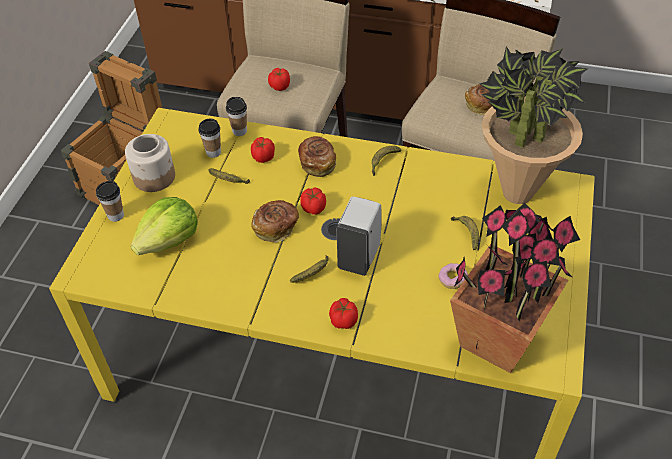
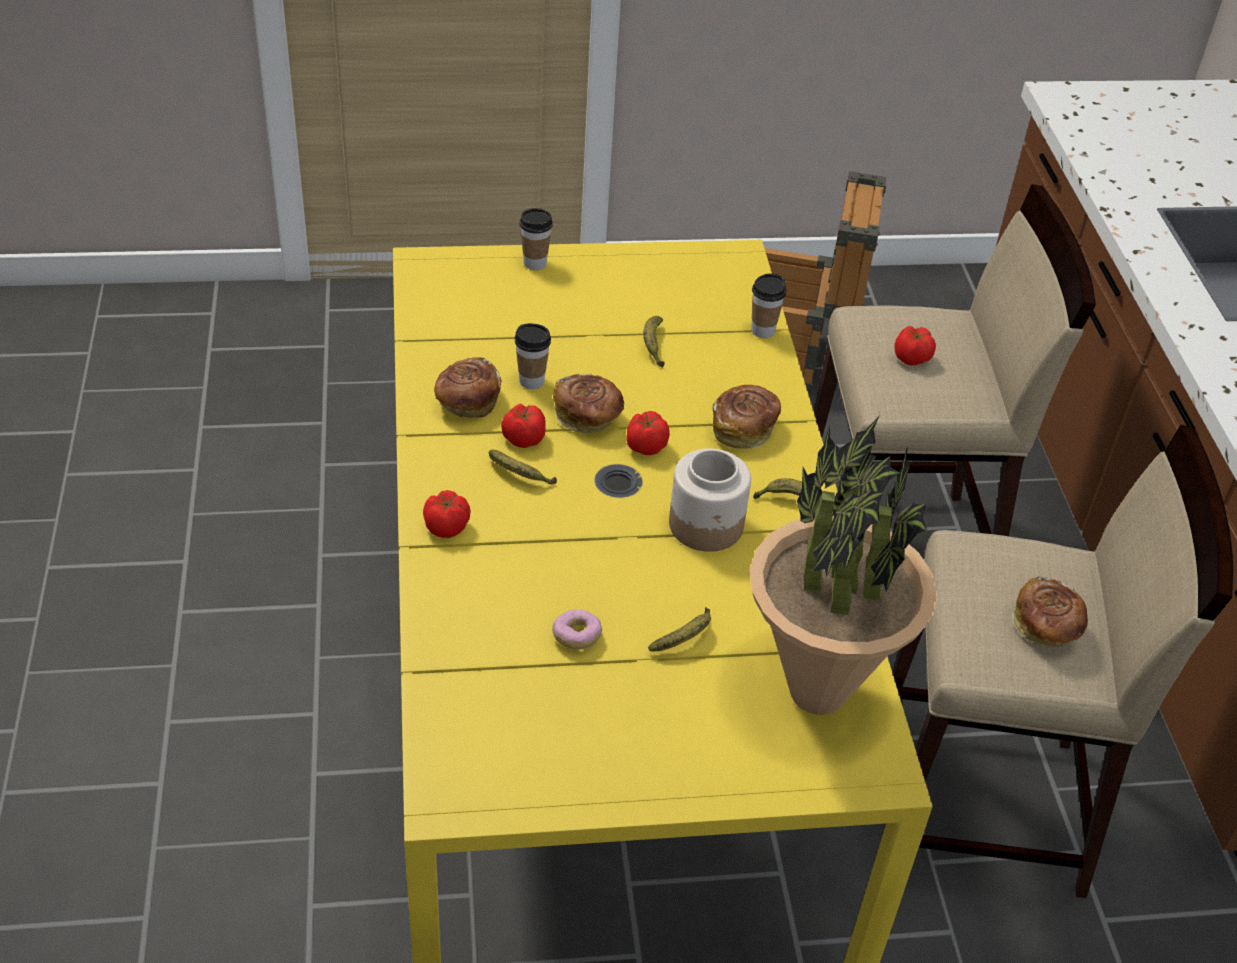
camera: 65 degrees right, 5 degrees down
(155, 177) = (623, 276): jar -> jar (706, 525)
(169, 240) = (515, 322): lettuce -> none
(213, 152) = (702, 317): cup -> cup (531, 381)
(234, 283) = (467, 402): none -> bread
(263, 157) = (721, 368): tomato -> tomato (523, 438)
(359, 257) = (574, 518): white soap dispenser -> none
(497, 338) = (480, 713): potted plant -> none

